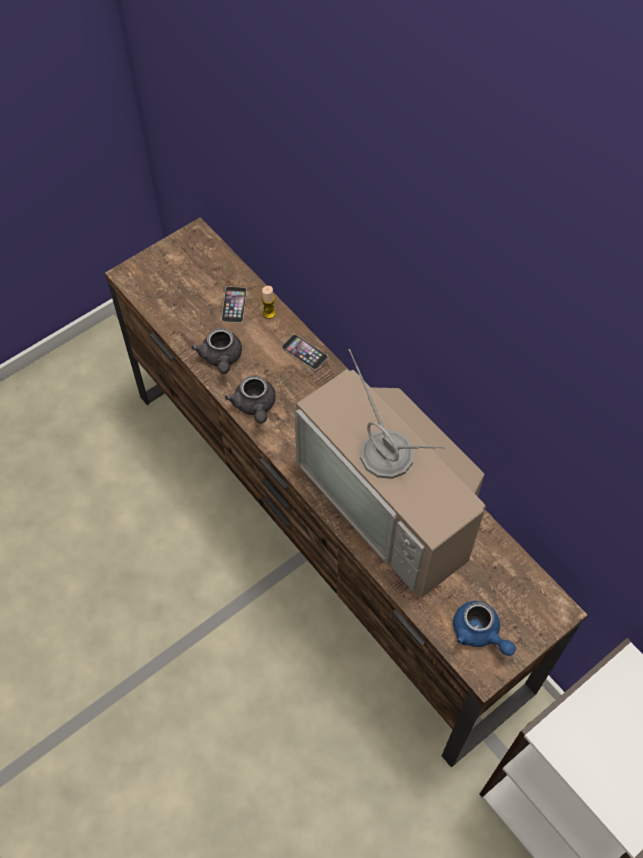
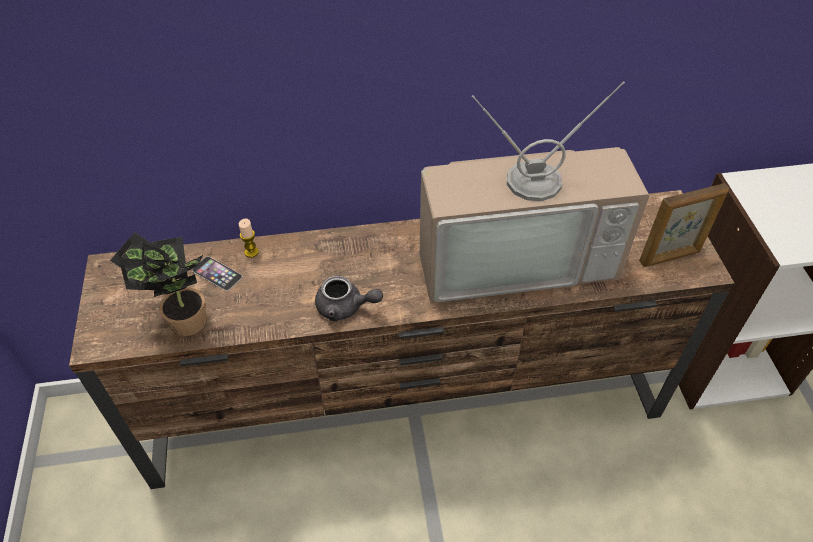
camera: 60 degrees left, 10 degrees down
(178, 311) = (182, 321): none -> potted plant
(221, 358) = (269, 310): grey teapot -> none
(304, 352) = (316, 246): phone -> none
(479, 633) = (670, 257): blue teapot -> picture frame

